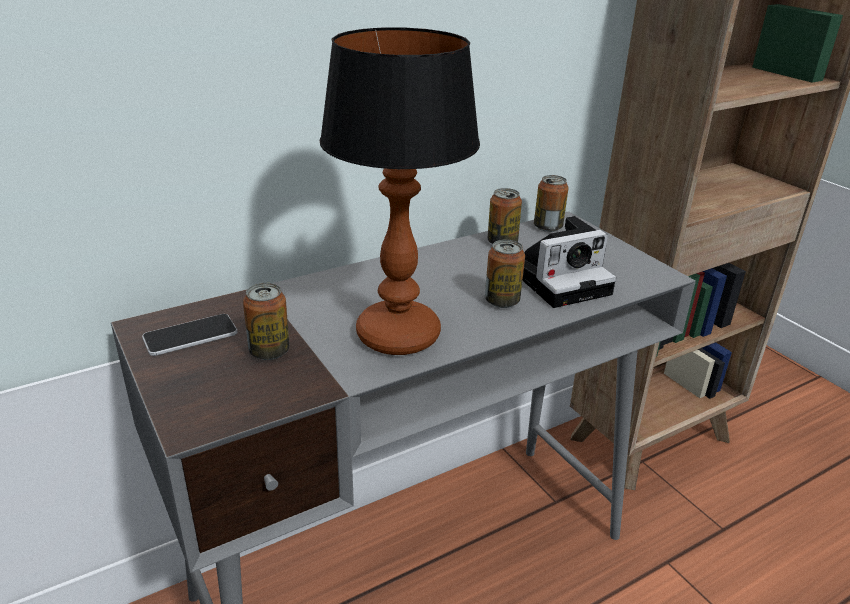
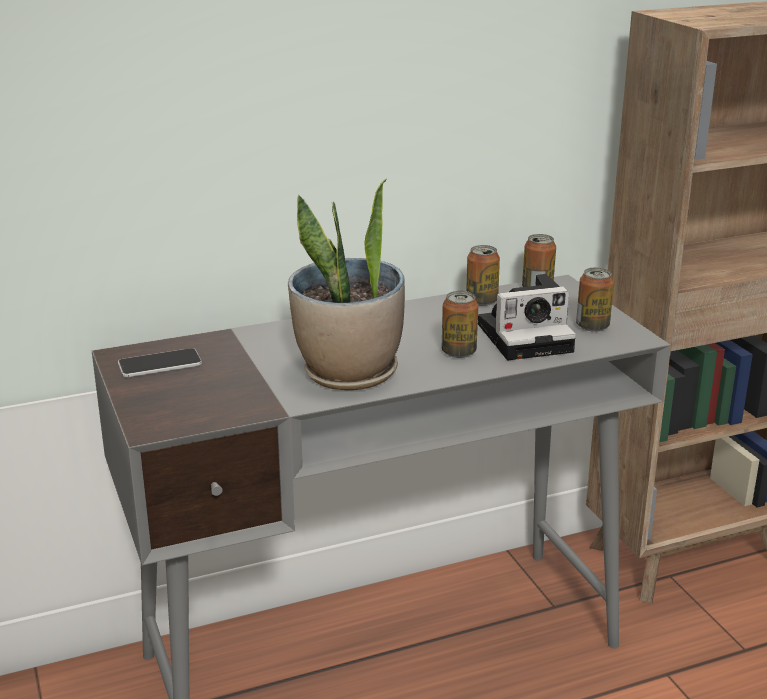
camera: 10 degrees right, 5 degrees down
(269, 351) = (227, 380): can -> can (592, 326)
(399, 334) = (349, 373): table lamp -> potted plant

